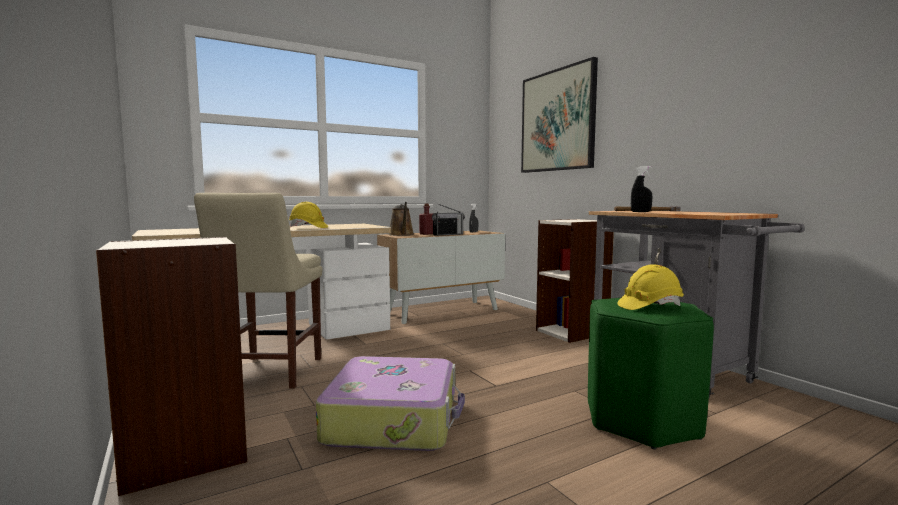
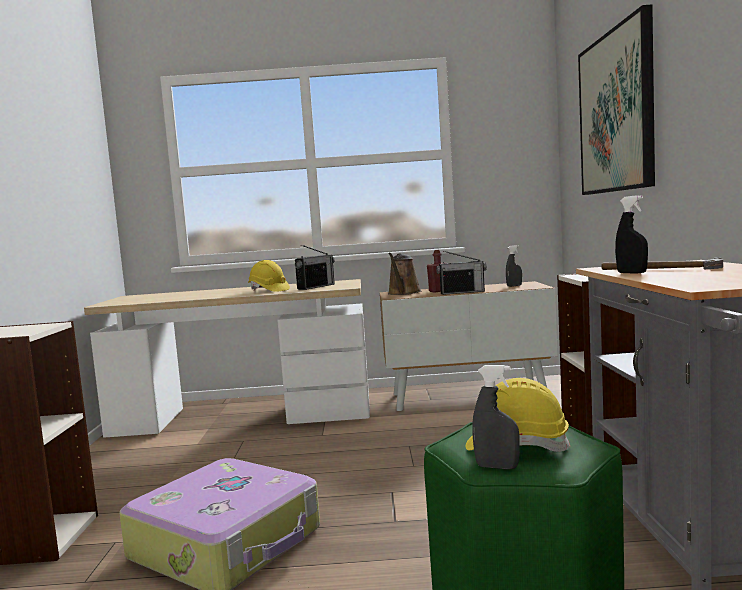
camera: 30 degrees right, 0 degrees up
(268, 374) = (188, 461): beige chair -> none
(346, 226) = (316, 287): none -> radio
(664, 315) = (497, 467): none -> grey spray bottle

